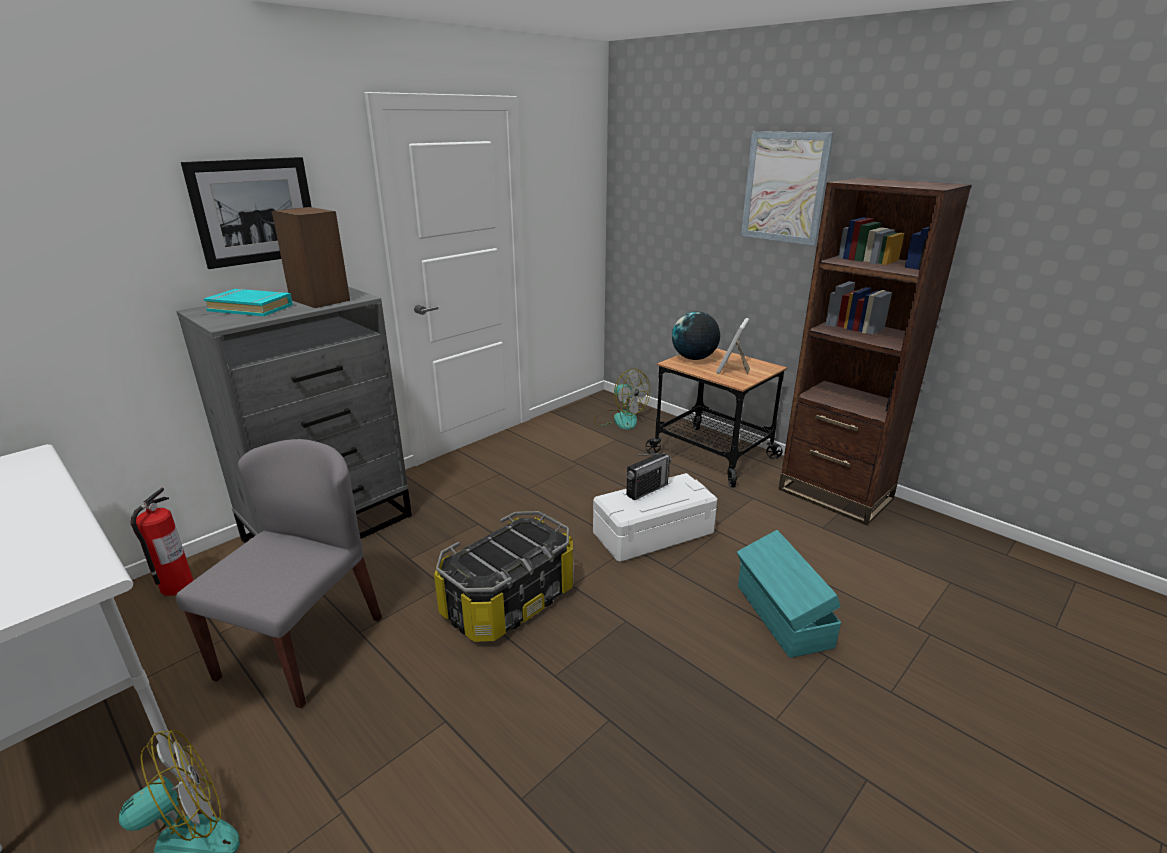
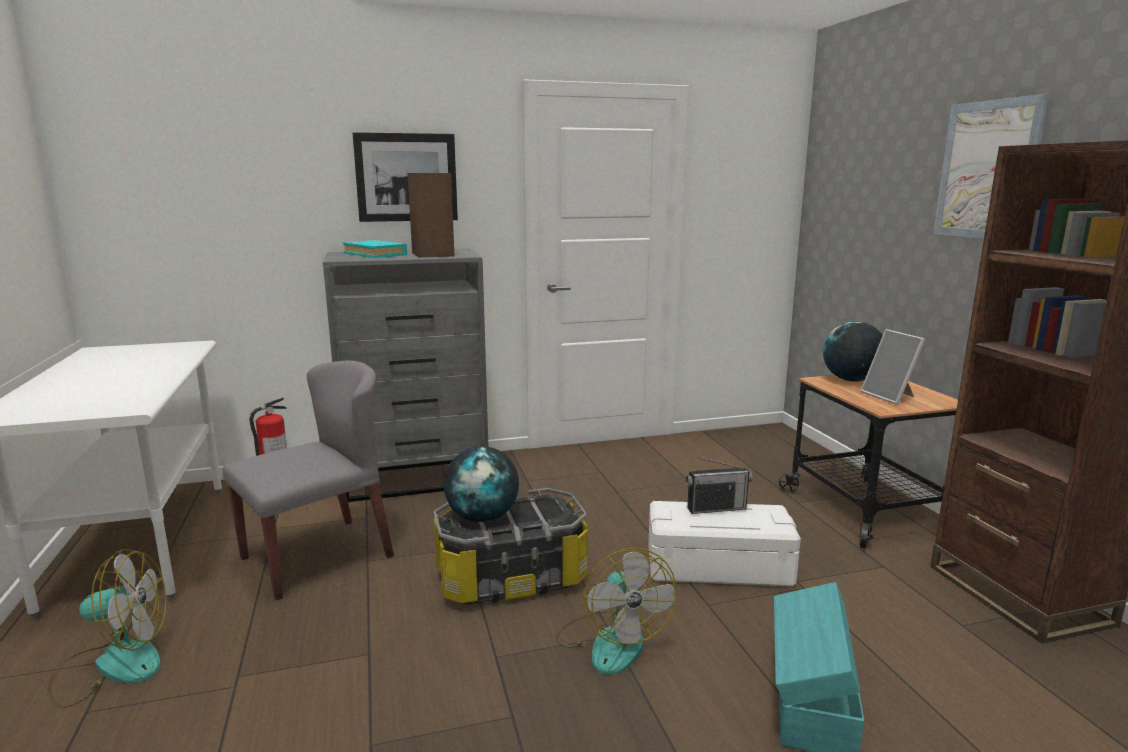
camera: 30 degrees right, 10 degrees down
(485, 559) = (483, 517): none -> globe
(619, 419) = (776, 452): fan -> fan (611, 641)
(732, 369) = (890, 396): picture frame -> picture frame turned 75 degrees counterclockwise

